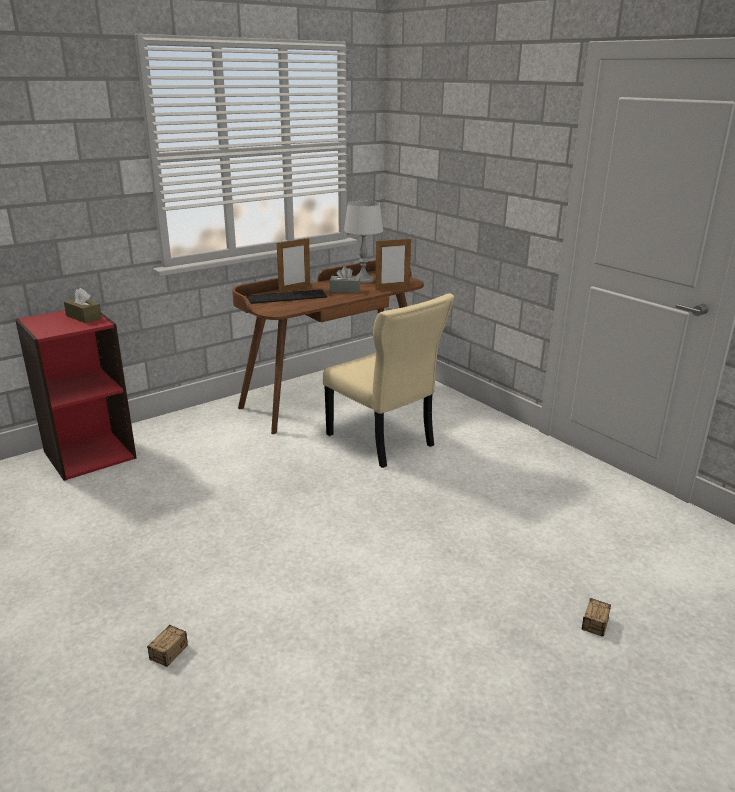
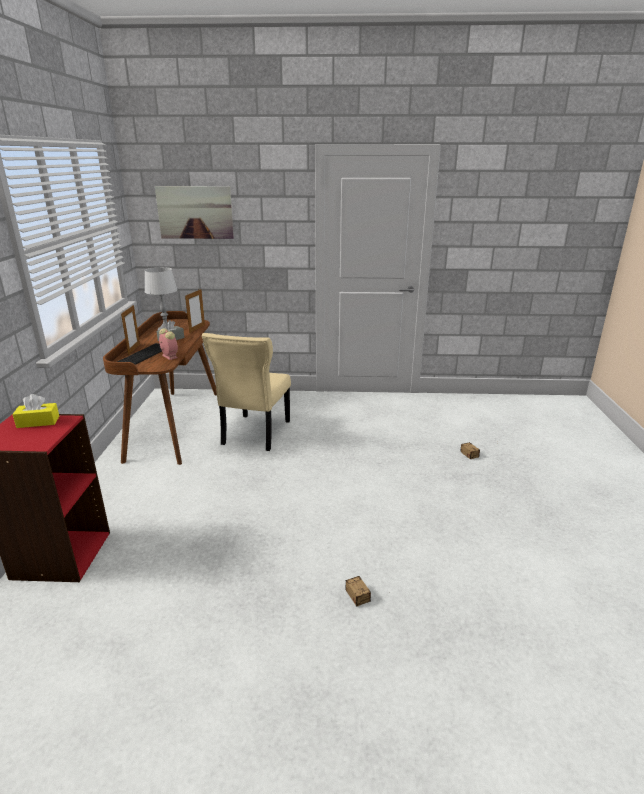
camera: 50 degrees left, 0 degrees up
(84, 317) = (38, 422): brown tissue box -> yellow tissue box
(302, 305) = (169, 356): none -> alarm clock
(382, 442) = (254, 434): beige chair -> beige chair turned 105 degrees clockwise
(441, 138) = (195, 212): none -> picture

